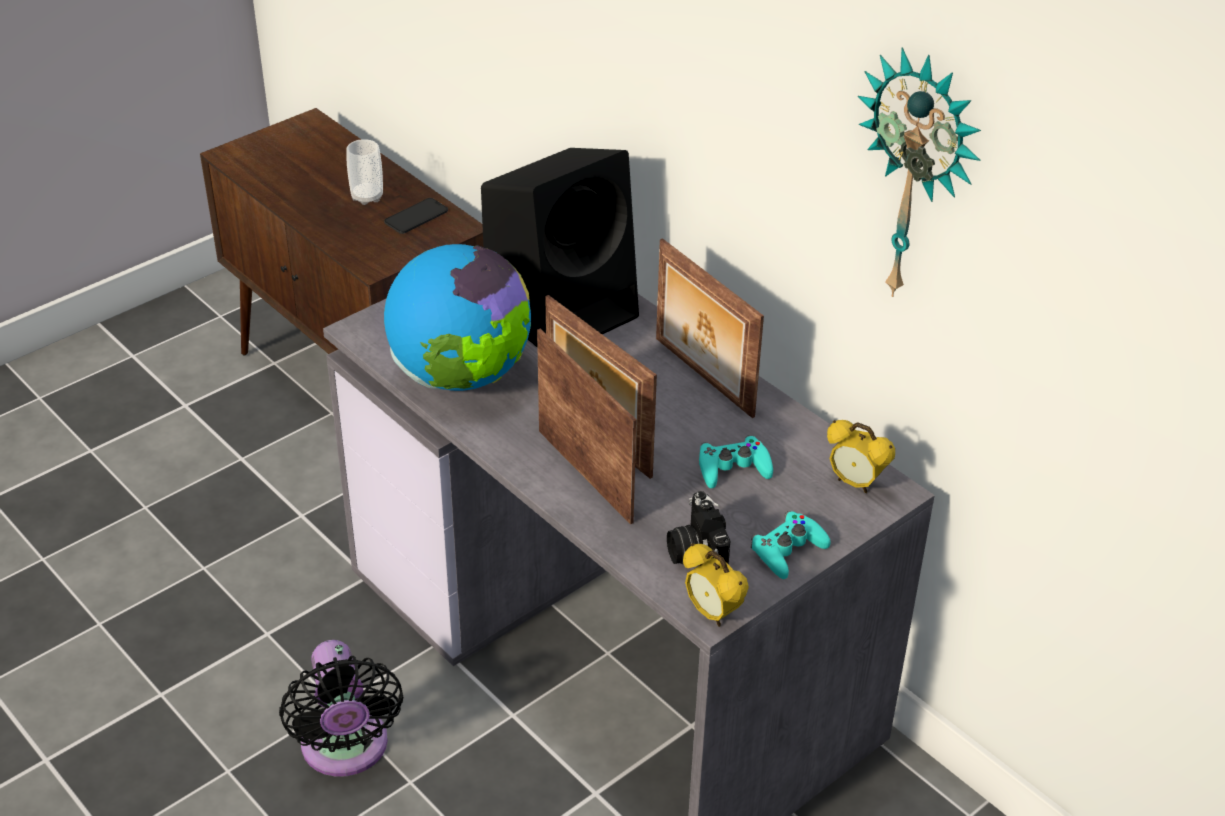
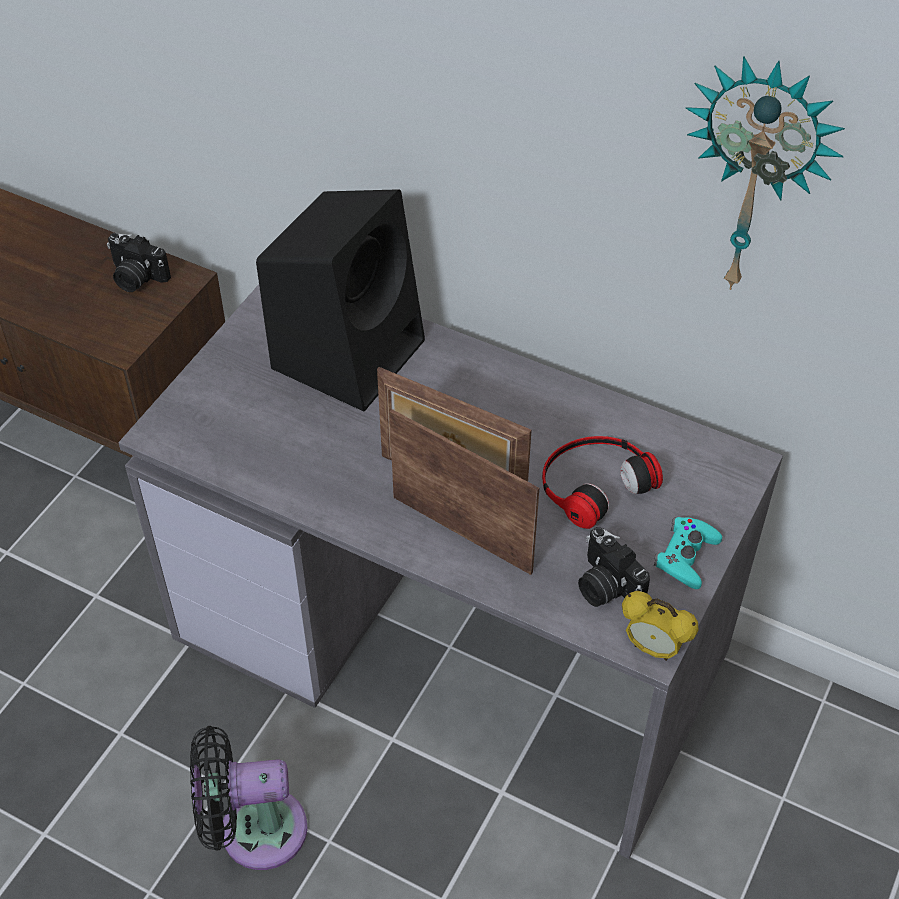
camera: 20 degrees left, 10 degrees up
(346, 750) = (253, 830): black fan -> black fan turned 120 degrees clockwise
(367, 197) = (74, 268): cup -> none
(416, 216) = (136, 277): phone -> camera
(461, 376) = (287, 458): globe -> none
(701, 377) = (516, 391): picture frame -> none
(733, 468) = (594, 482): turquoise game controller -> headphones
(855, 483) = (709, 464): alarm clock -> none

